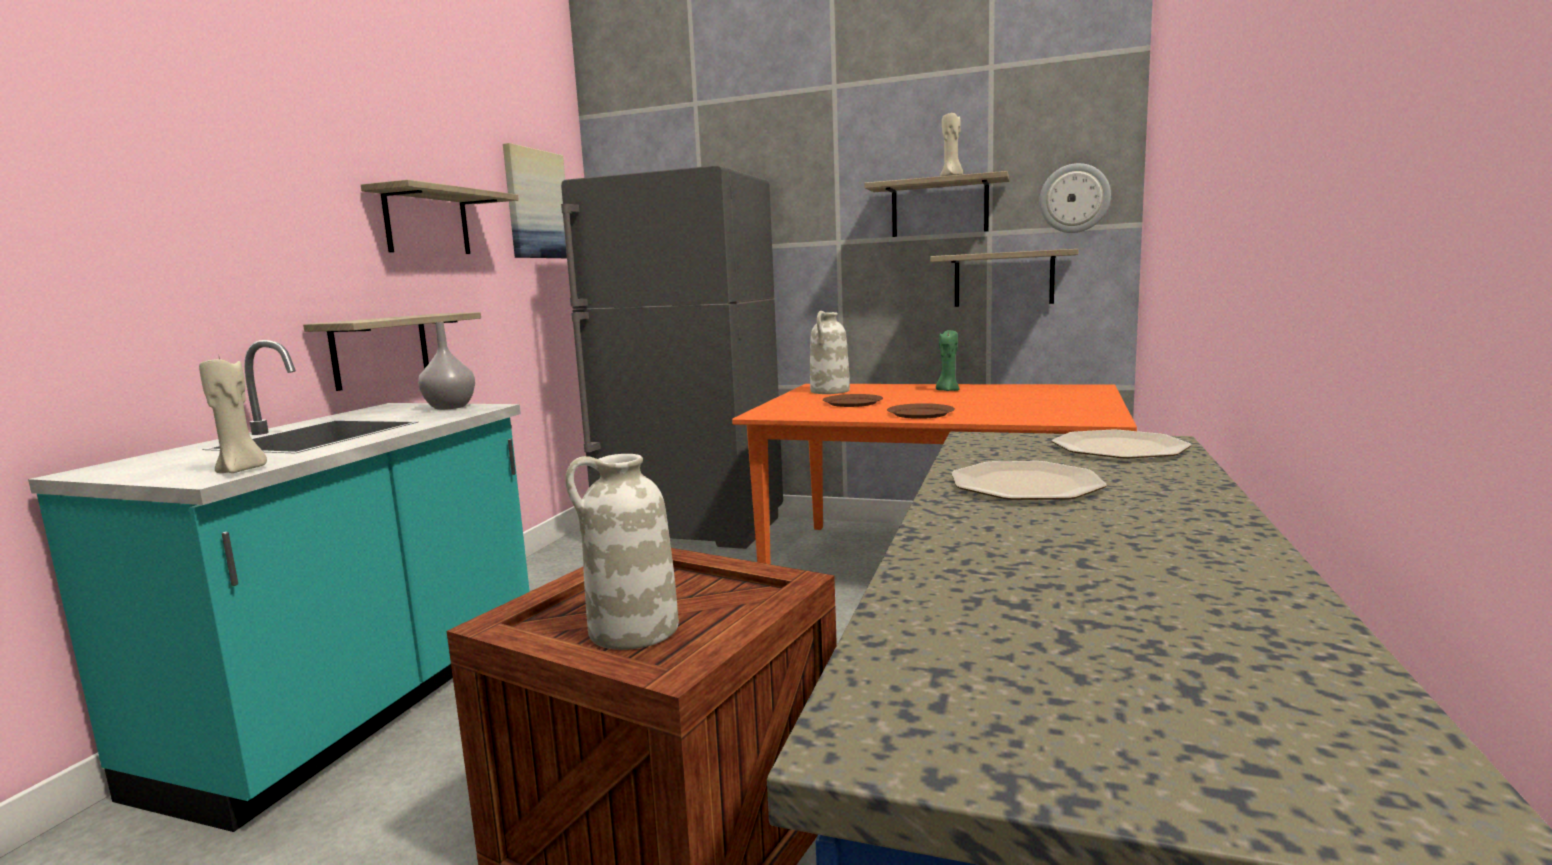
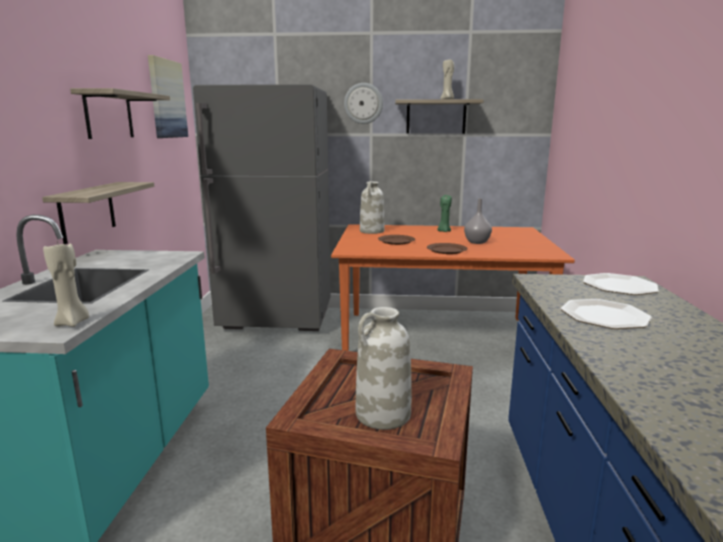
camera: 15 degrees left, 5 degrees up
(449, 407) = (153, 254): grey vase -> grey vase (476, 242)
(1003, 279) = (472, 163): shelf -> none
(1074, 198) = (515, 117): wall clock -> wall clock (363, 103)

